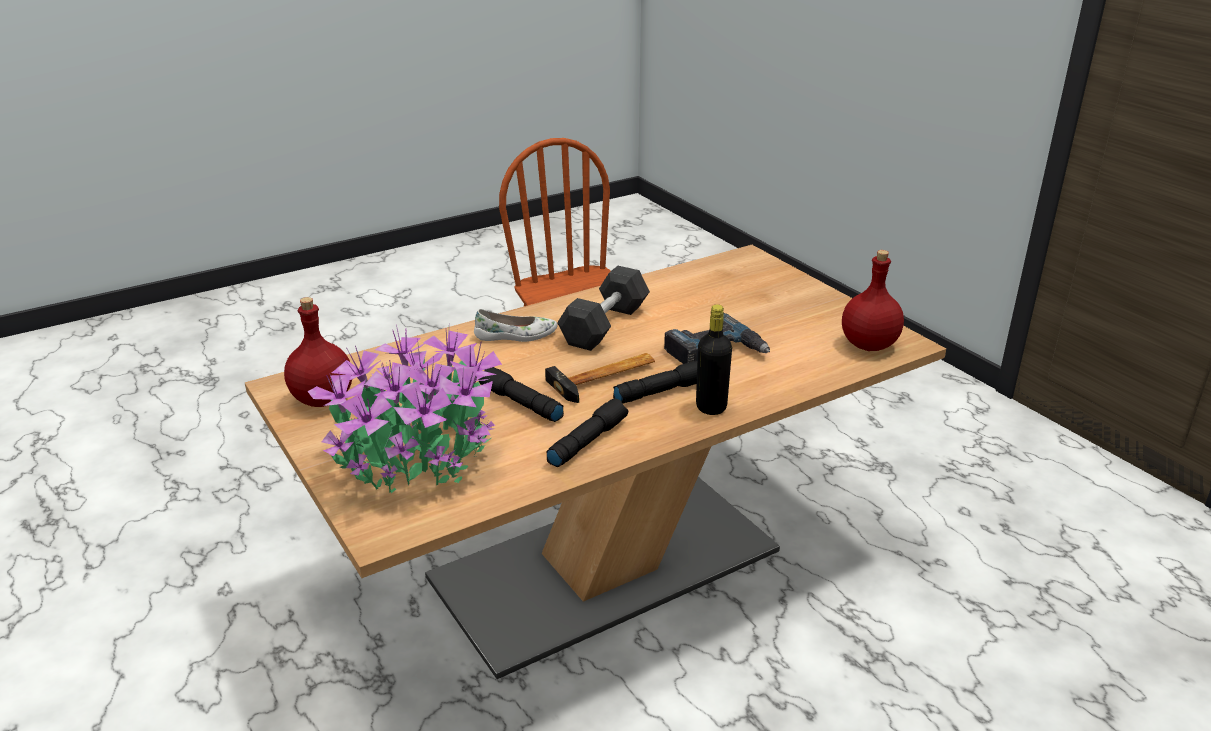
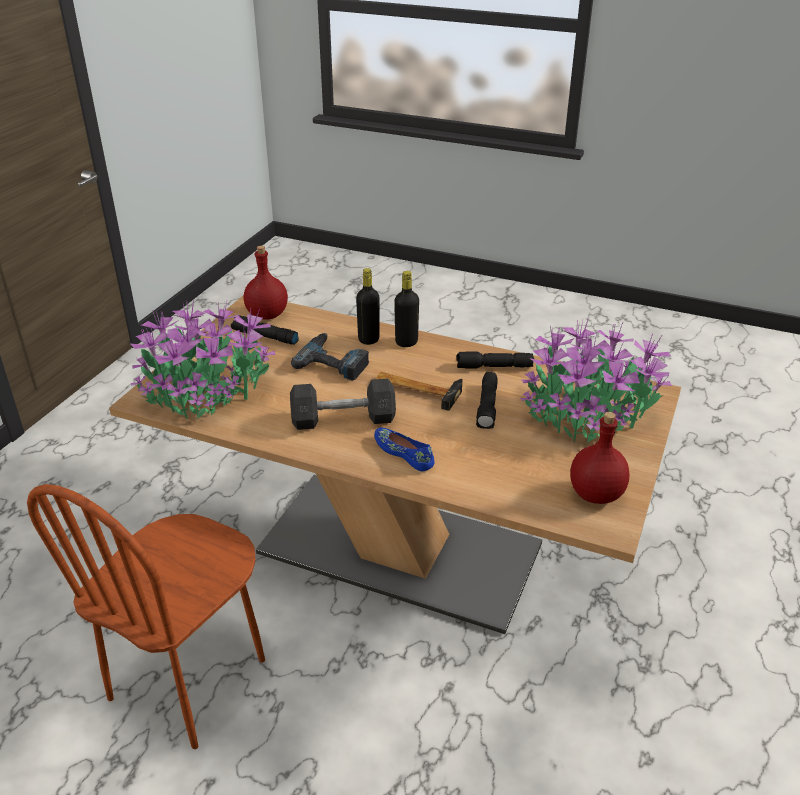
camera: 125 degrees left, 5 degrees up
(516, 335) = (404, 453): white shoe -> blue shoe
(661, 391) = (408, 363): black flashlight -> black flashlight (264, 337)
(728, 281) = (207, 393): none -> potted plant
(744, 386) = (368, 339): none -> black bottle

